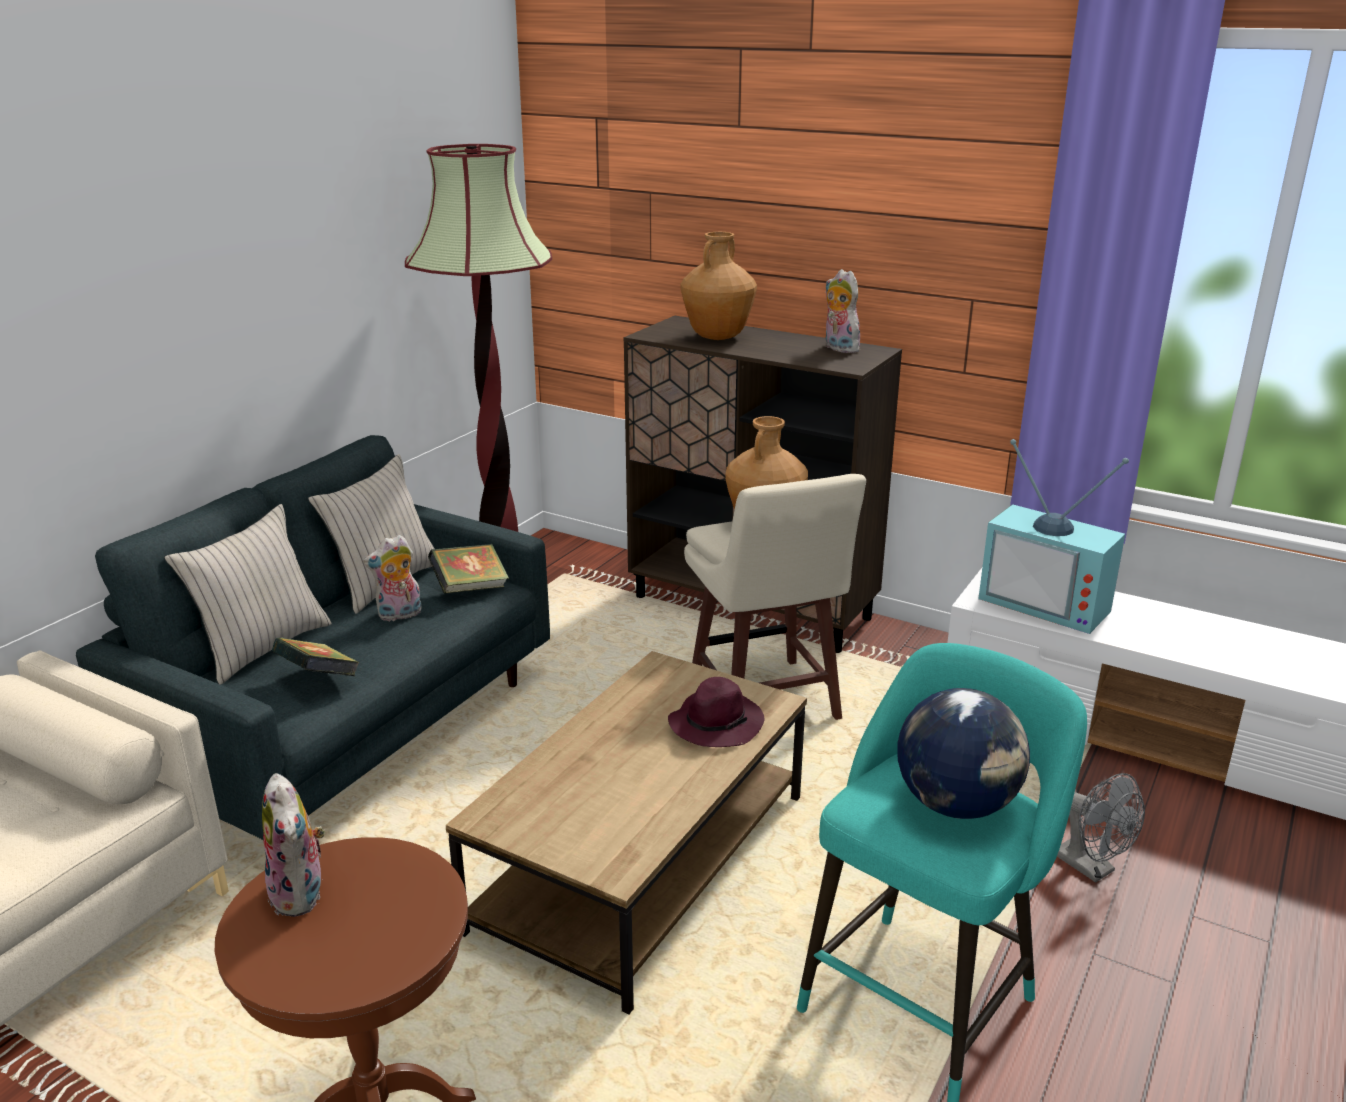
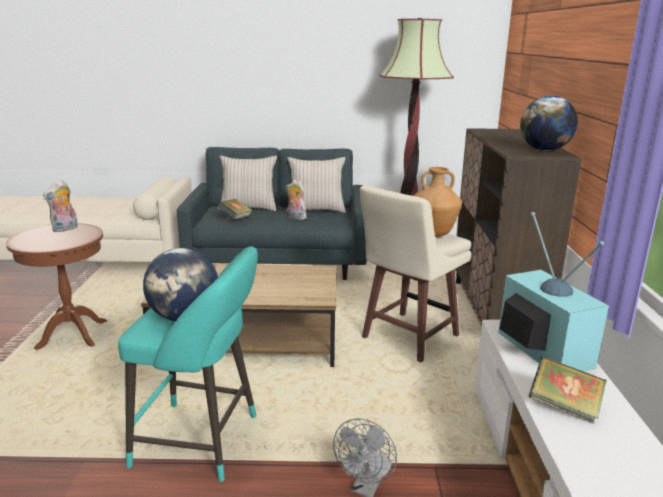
camera: 60 degrees right, 5 degrees down
(470, 588) = (331, 221): book -> book (564, 407)
(716, 723) = (287, 291): purple hat -> none
(717, 337) = (504, 136): brown vase -> none
(838, 348) = (544, 150): plush toy -> globe
(1048, 603) = (539, 349): television -> television turned 150 degrees clockwise

